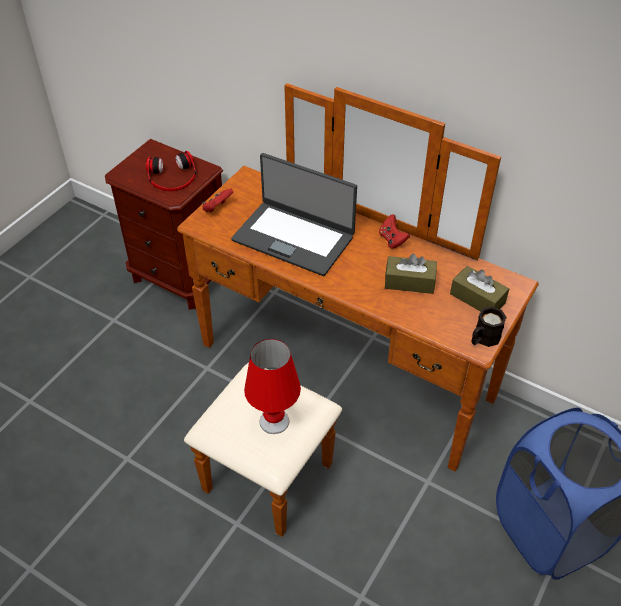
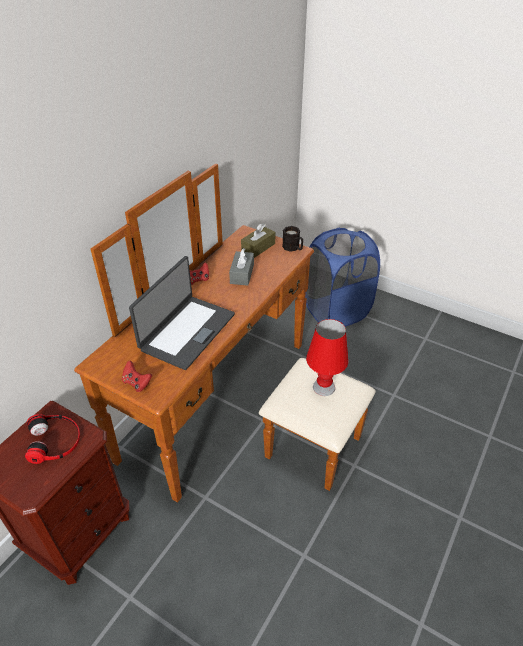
camera: 90 degrees left, 5 degrees down
(409, 282) = (242, 274): brown tissue box -> grey tissue box

